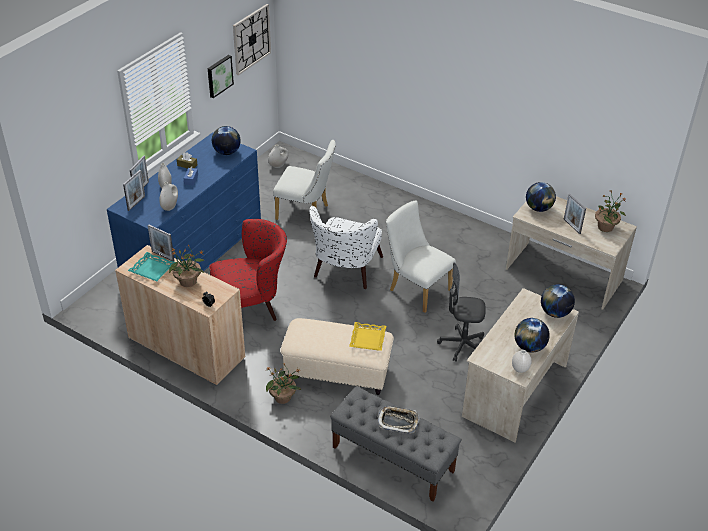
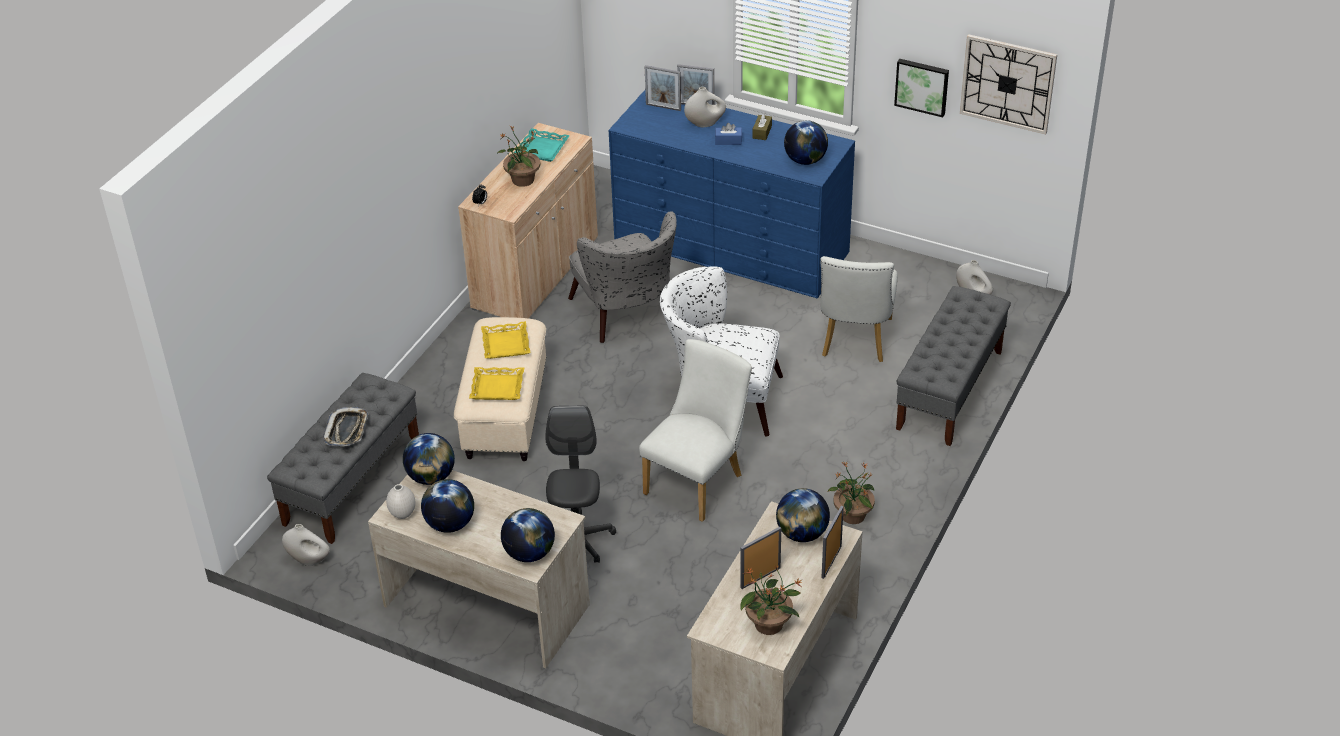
camera: 85 degrees right, 0 degrees up
(163, 256) = (570, 152): picture frame -> picture frame (831, 562)
(170, 206) = (663, 134): white vase -> white vase (309, 560)
(251, 305) = (627, 316): red armchair -> grey armchair
(283, 397) = (455, 369): potted plant -> potted plant (852, 516)
(322, 333) = (505, 344): none -> yellow tray
(357, 185) = (949, 390): none -> grey bench
(485, 354) = (431, 477): none -> globe

